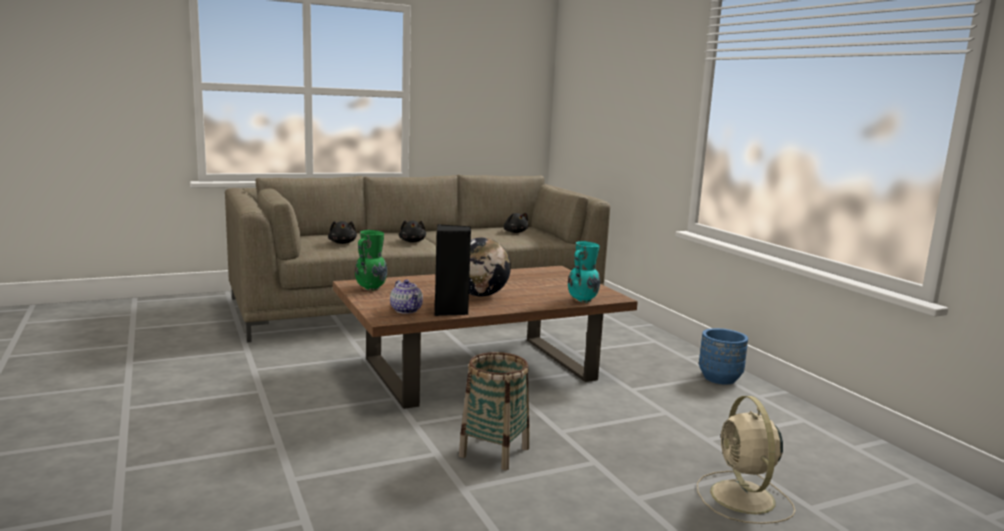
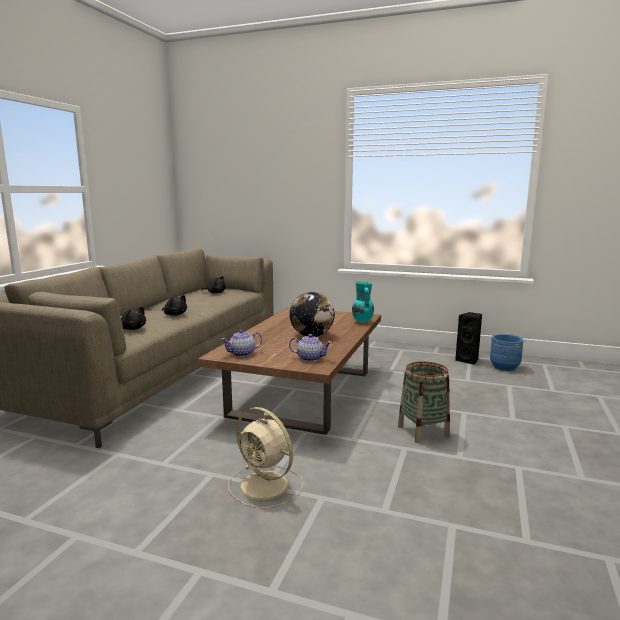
camera: 45 degrees left, 0 degrees up
(371, 288) = (242, 354): green vase -> teapot
(451, 311) = (331, 349): black speaker -> black speaker (468, 360)
(720, 378) = (405, 351): blue planter -> blue planter (504, 367)
(743, 499) = (533, 398): beige fan -> beige fan (266, 486)

